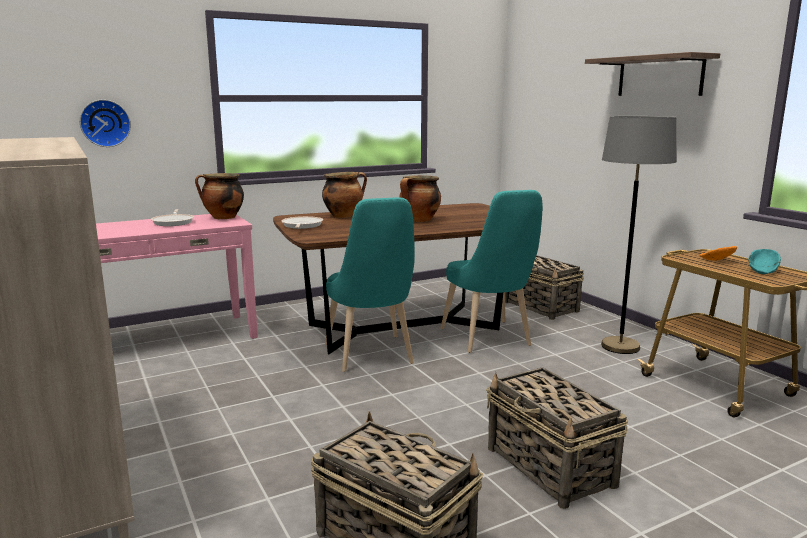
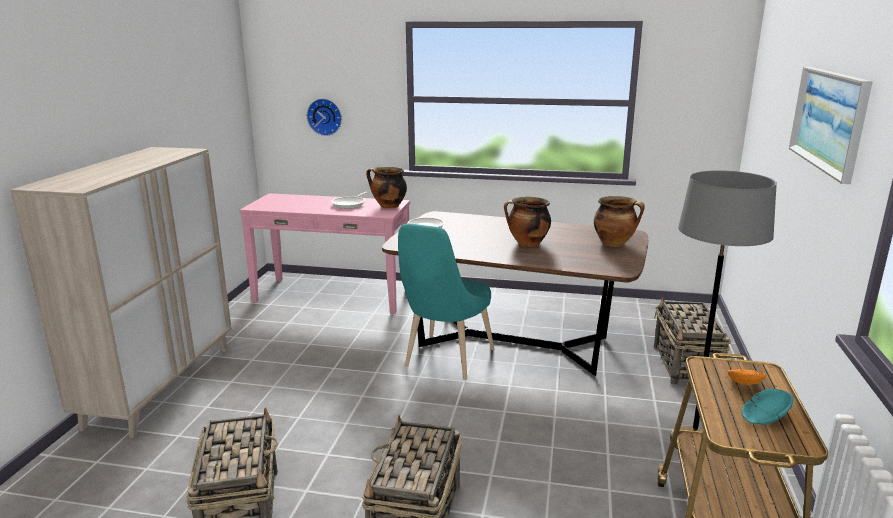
camera: 40 degrees right, 5 degrees up
(344, 216) = (480, 223): cooking pot -> cooking pot (615, 243)
(488, 339) = (568, 381): turquoise chair -> none
(659, 76) = (829, 120): shelf -> picture

